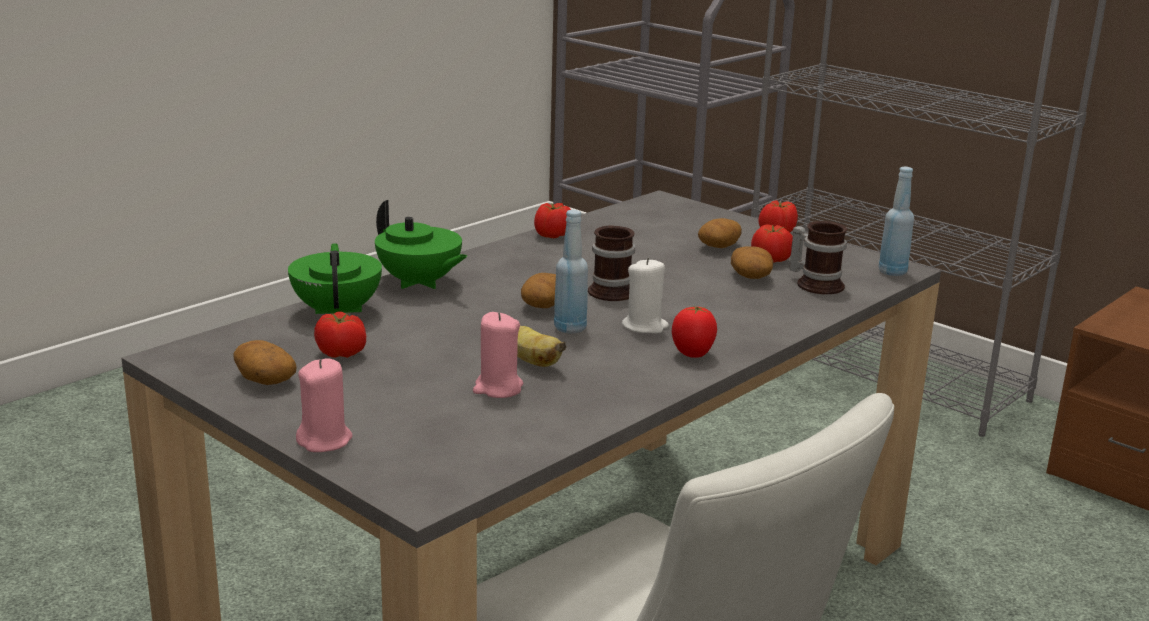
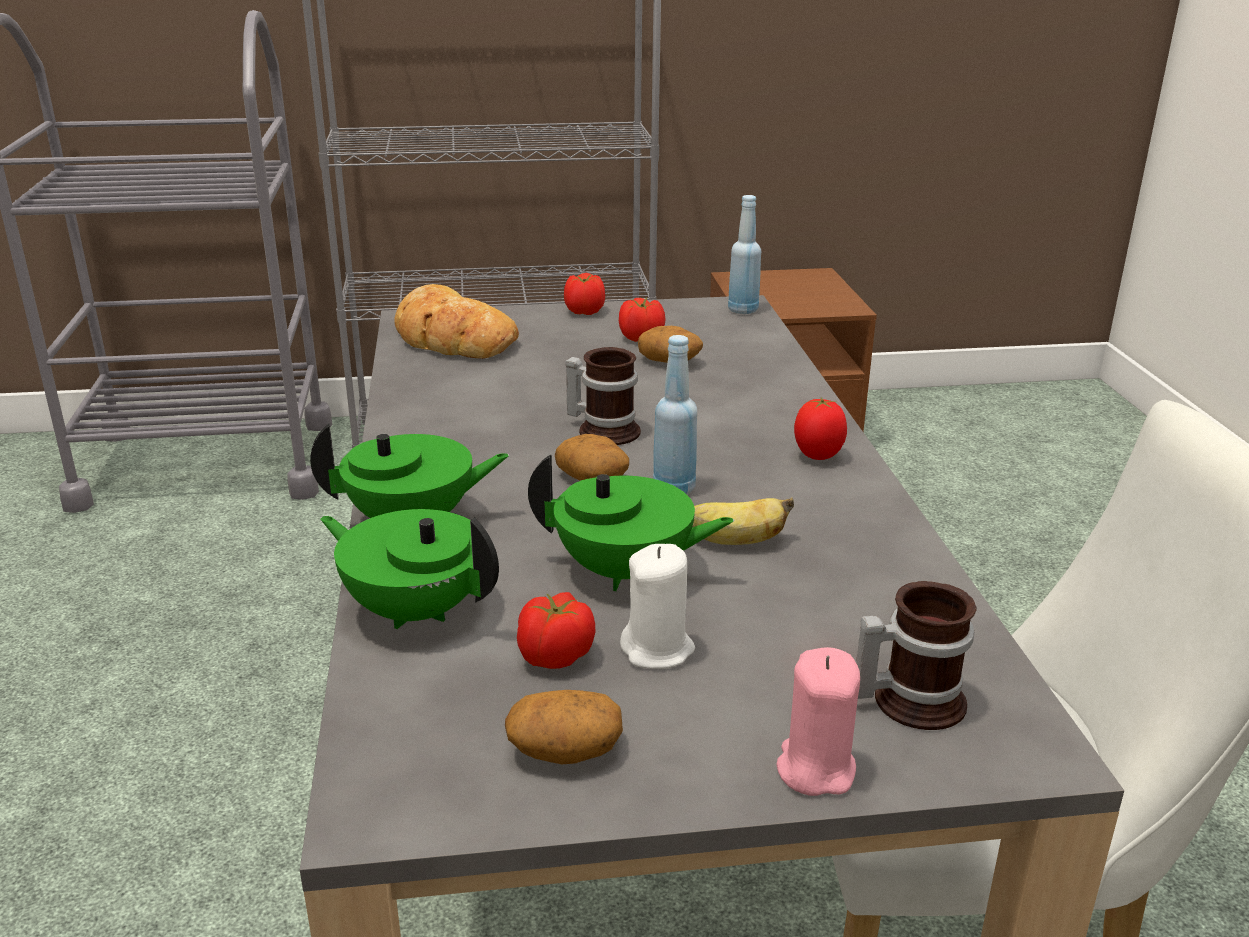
camera: 50 degrees left, 5 degrees up
(450, 344) = (625, 572): none -> green teapot
(498, 388) = (784, 589): pink candle -> none
(552, 235) = (406, 400): tomato -> none
(645, 326) = (720, 451): white candle -> white candle (658, 650)
(657, 217) = (451, 338): none -> bread
(718, 246) = (575, 344): potato -> none
(817, 284) = (725, 344): mug -> mug (909, 699)

